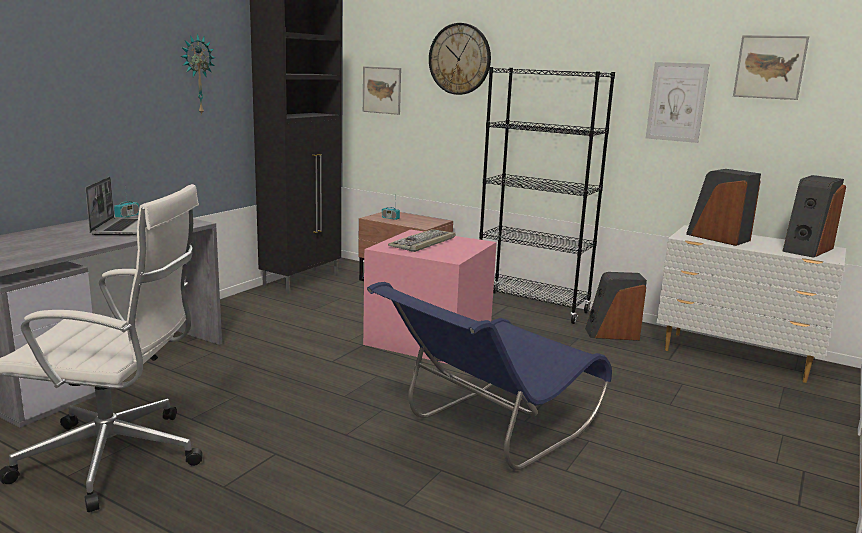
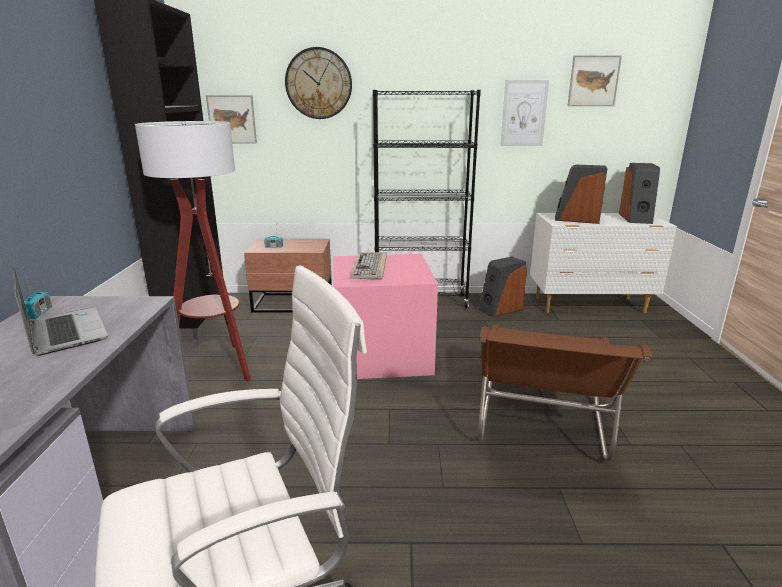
camera: 30 degrees left, 5 degrees up
(197, 75) = (62, 113): wall clock -> none
(284, 311) = (217, 366): none -> floor lamp
(490, 431) = (541, 430): blue chair -> brown chair

